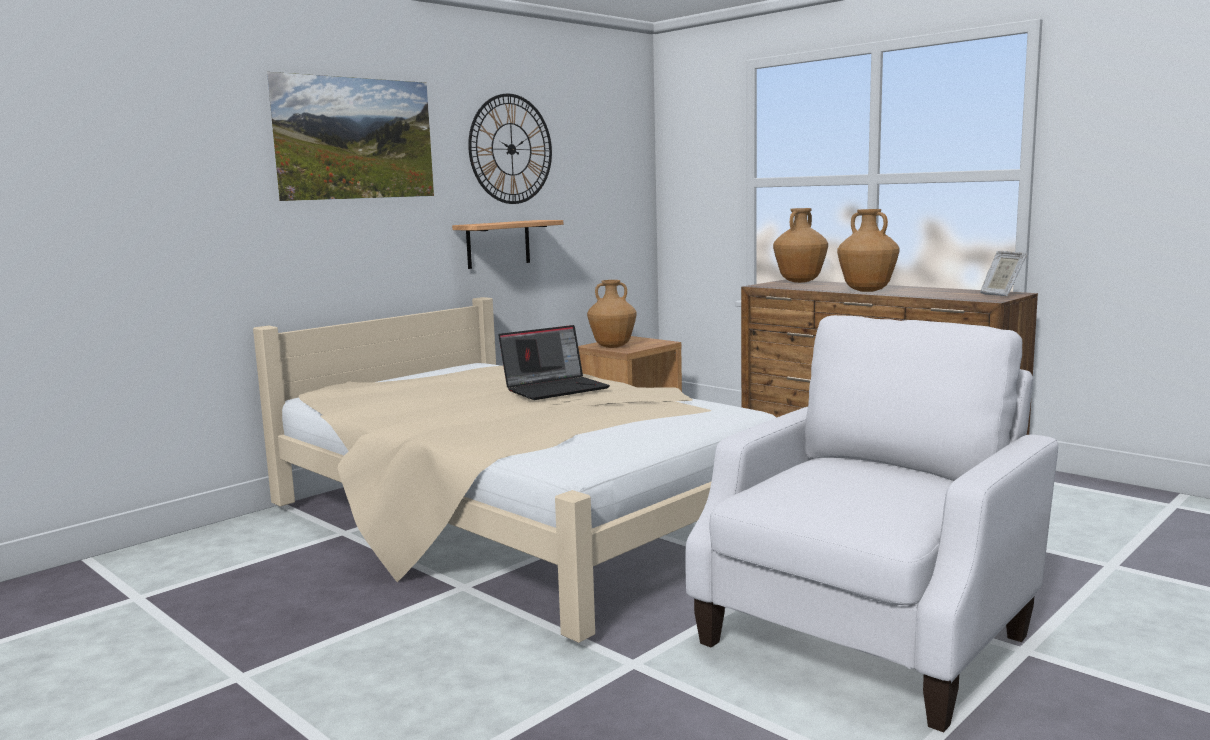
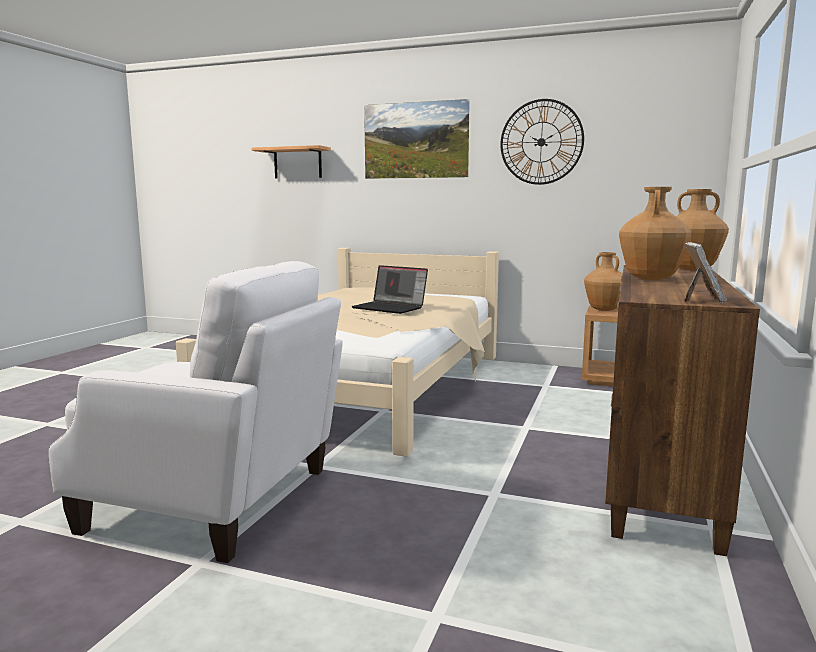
camera: 65 degrees right, 0 degrees up
(498, 244) = (521, 214): shelf -> shelf (297, 163)
(1001, 294) = (702, 300): picture frame -> picture frame turned 150 degrees clockwise

